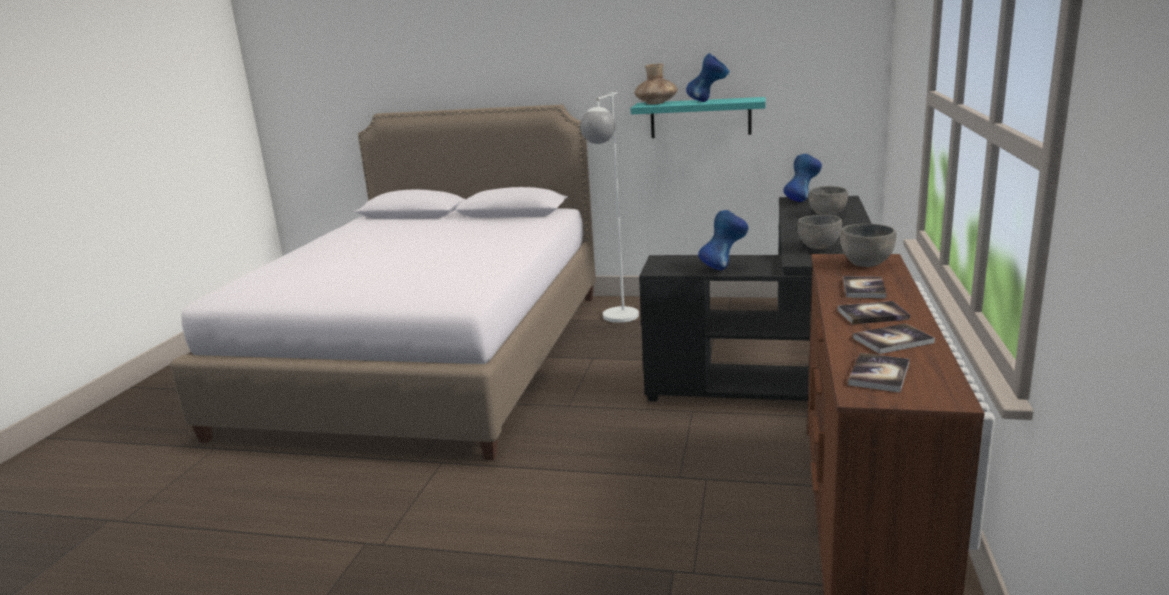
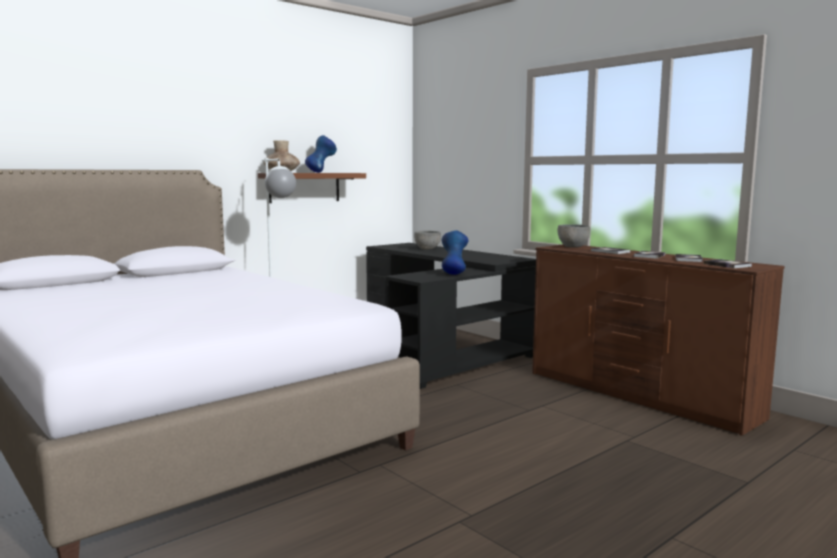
camera: 55 degrees left, 10 degrees down
(700, 118) = (304, 187): turquoise shelf -> brown shelf
(801, 200) = (387, 246): blue vase -> none
(818, 247) = (479, 258): grey bowl -> none

